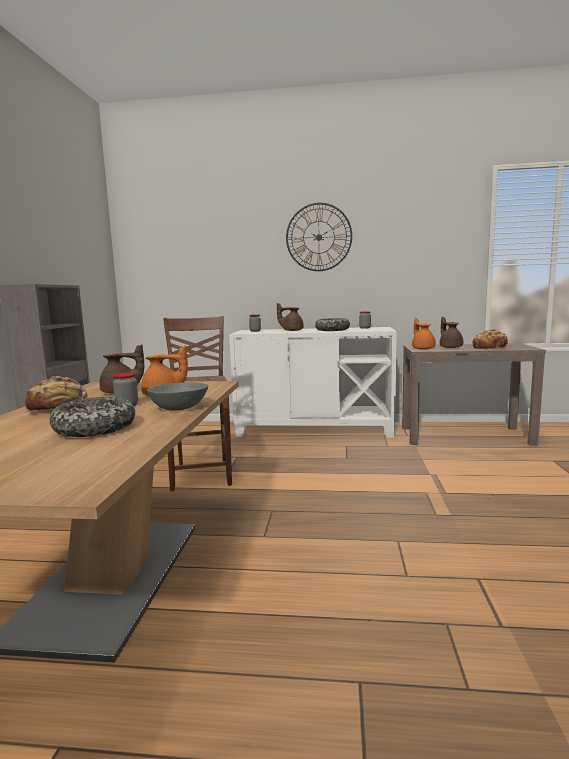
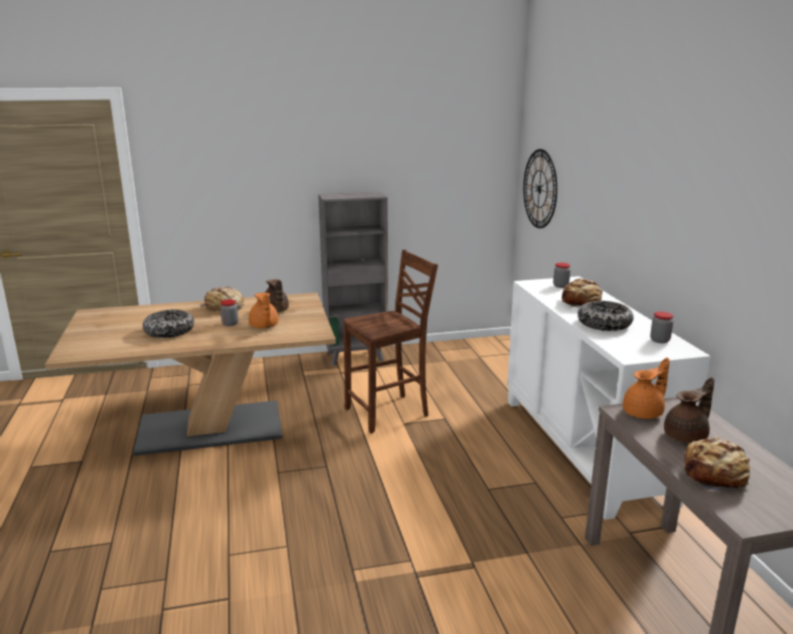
camera: 70 degrees right, 10 degrees up
(180, 408) = (223, 340): grey bowl -> none
(291, 330) = (581, 302): brown teapot -> bread
(318, 237) = (662, 171): wall clock -> wall clock (539, 189)

